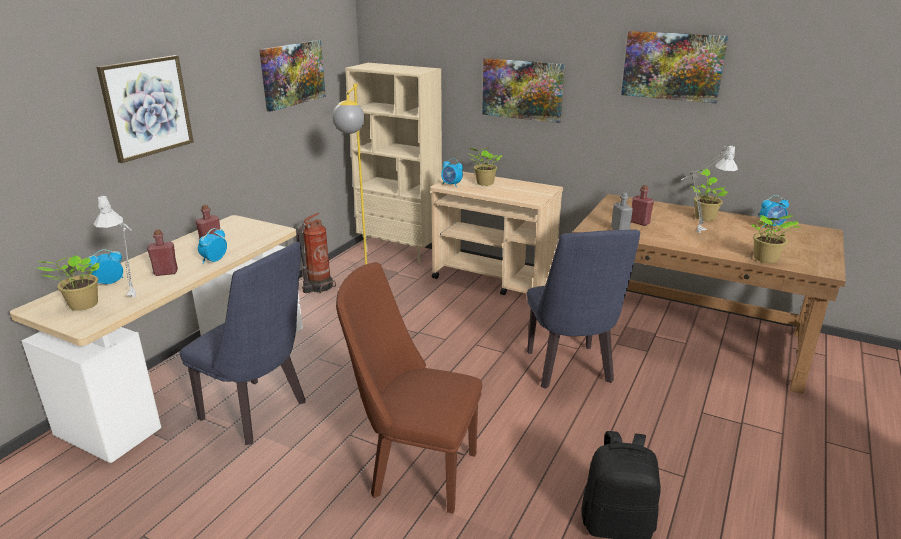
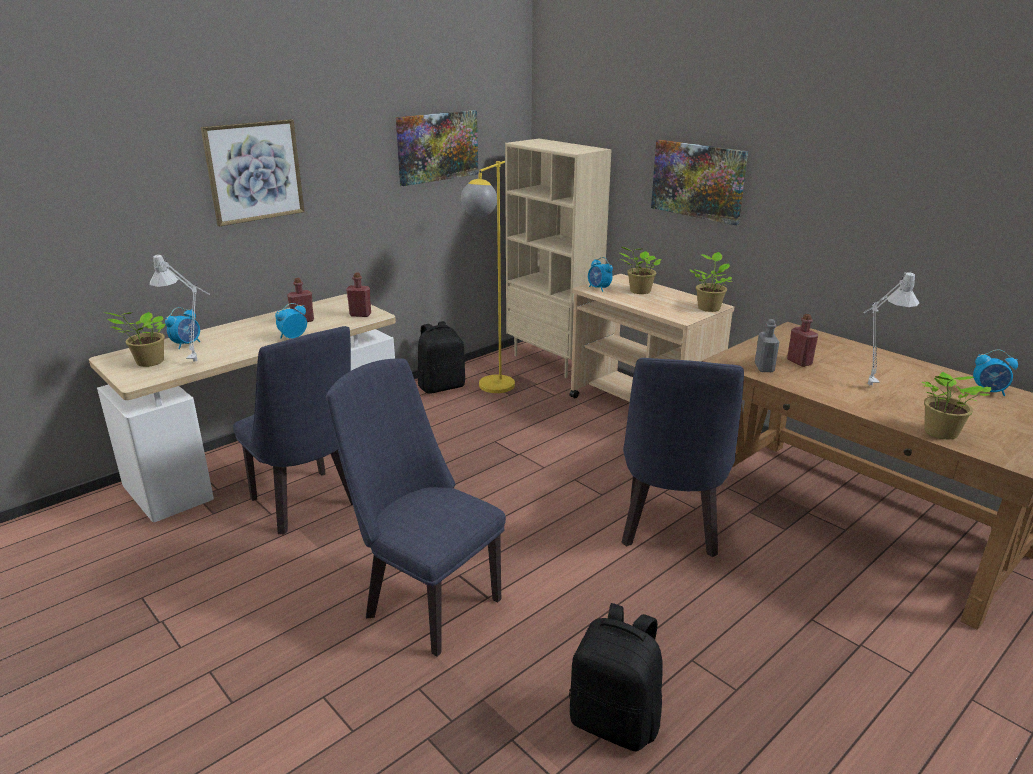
camera: 20 degrees right, 0 degrees up
(110, 282) = (187, 344): alarm clock -> alarm clock turned 135 degrees clockwise
(166, 272) = (241, 342): red bottle -> red bottle (360, 315)
(318, 287) = (442, 386): fire extinguisher -> black backpack
(415, 471) = (425, 602): brown chair -> blue chair
(672, 66) = (880, 161): picture -> none
(704, 217) = (897, 367): potted plant -> potted plant (709, 307)

